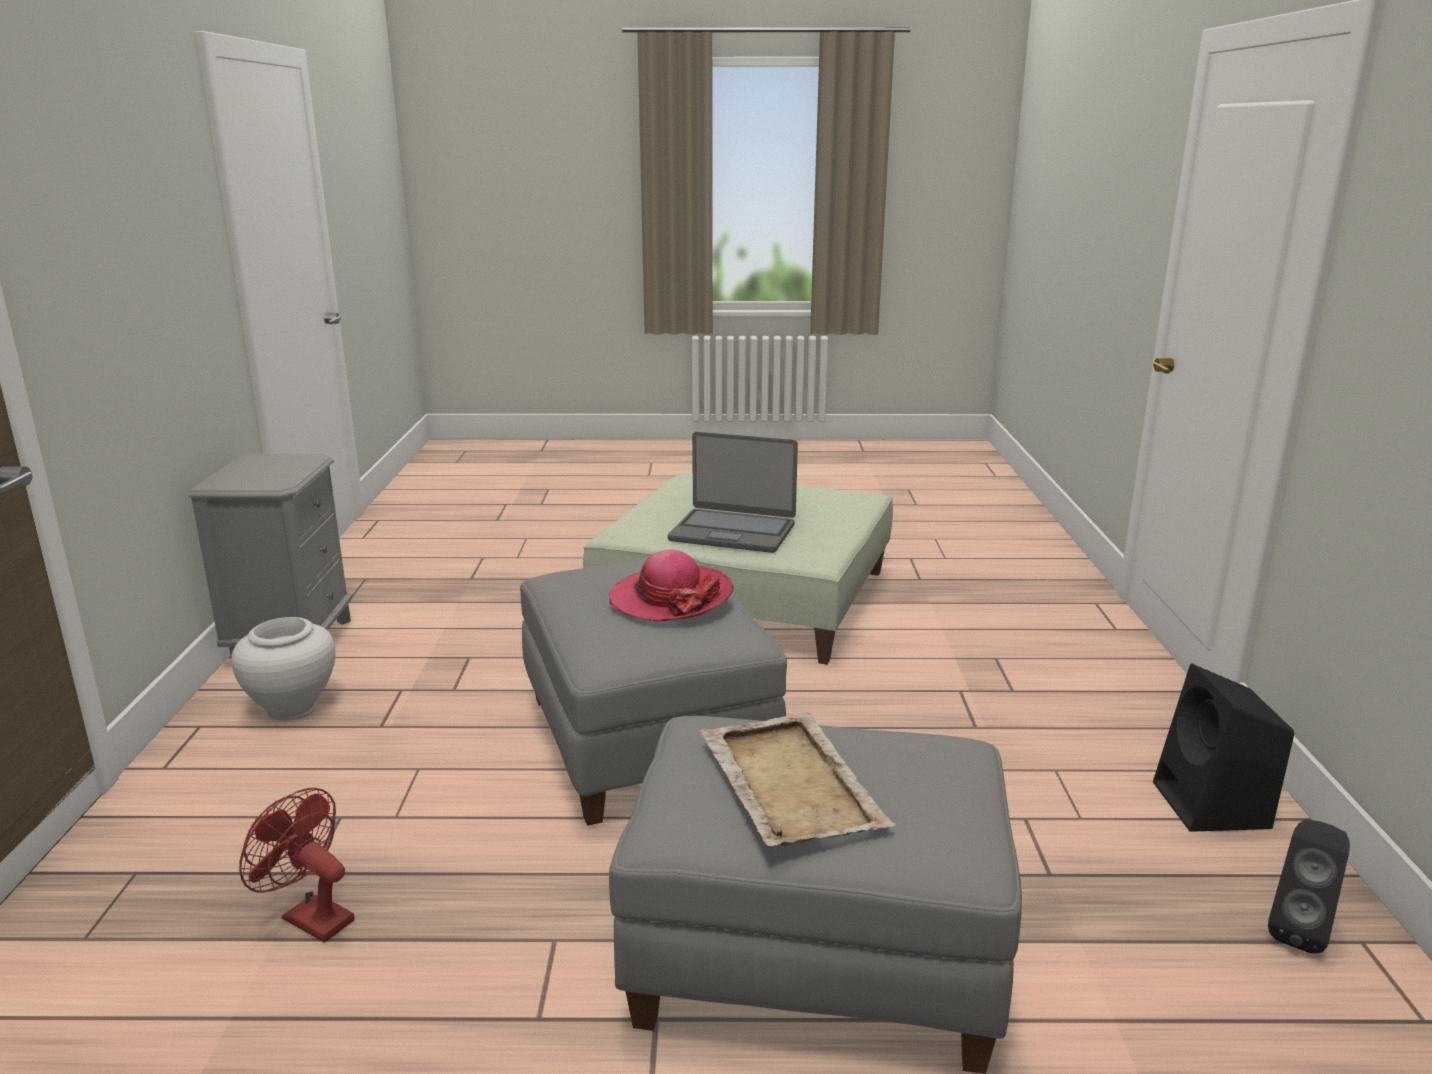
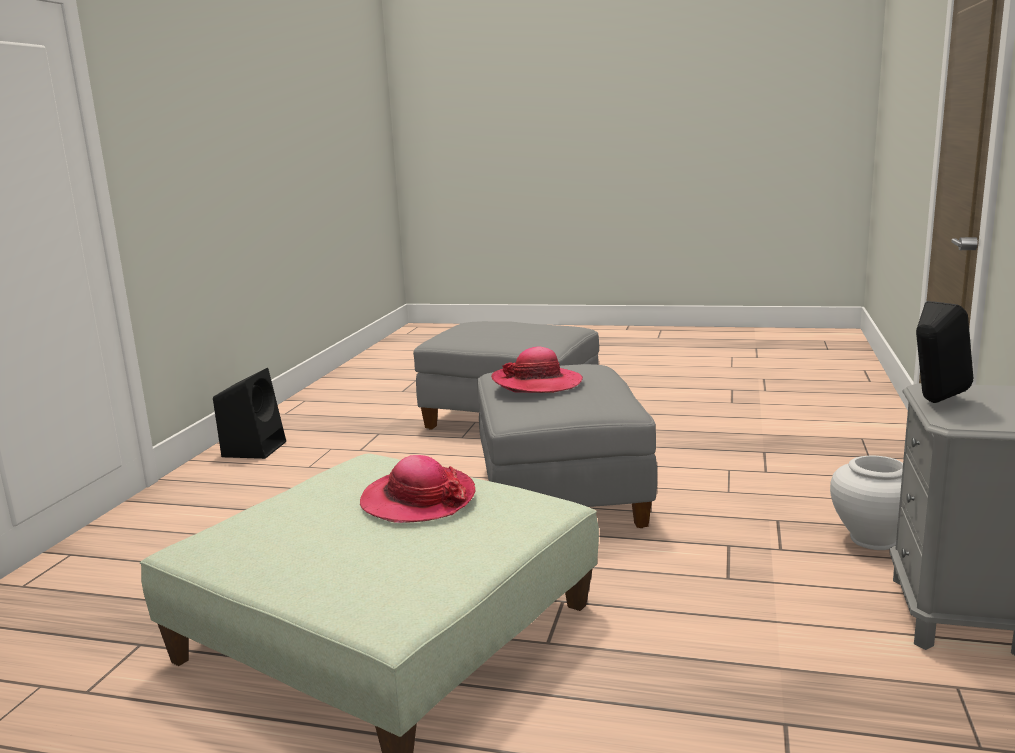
camera: 165 degrees left, 5 degrees down
(310, 917) = (750, 438): red fan -> none
(733, 532) = (418, 500): laptop -> hat
(790, 782) = (521, 328): beige tray -> none
(1298, 930) = (303, 416): black speaker -> black speaker (934, 402)

